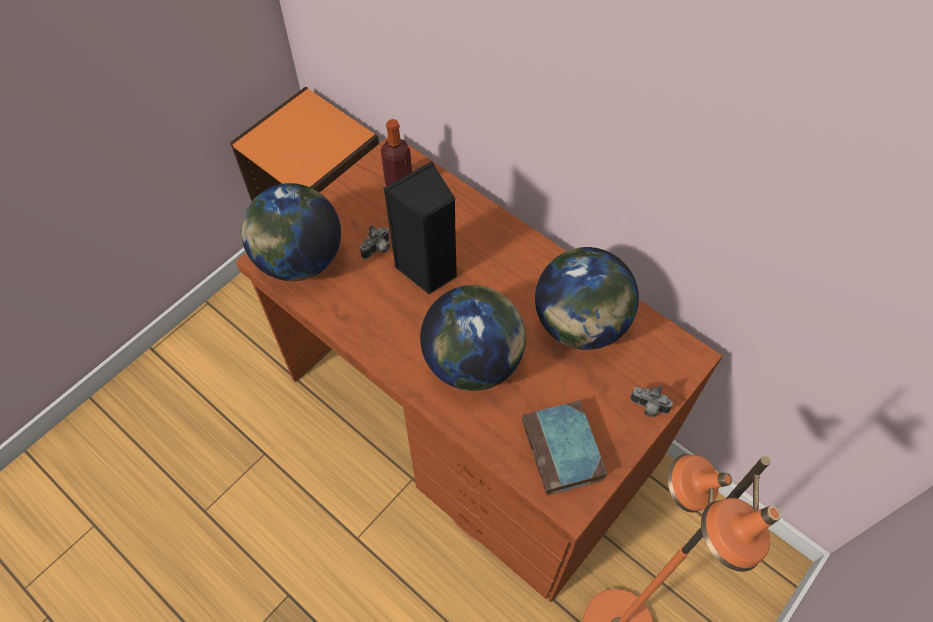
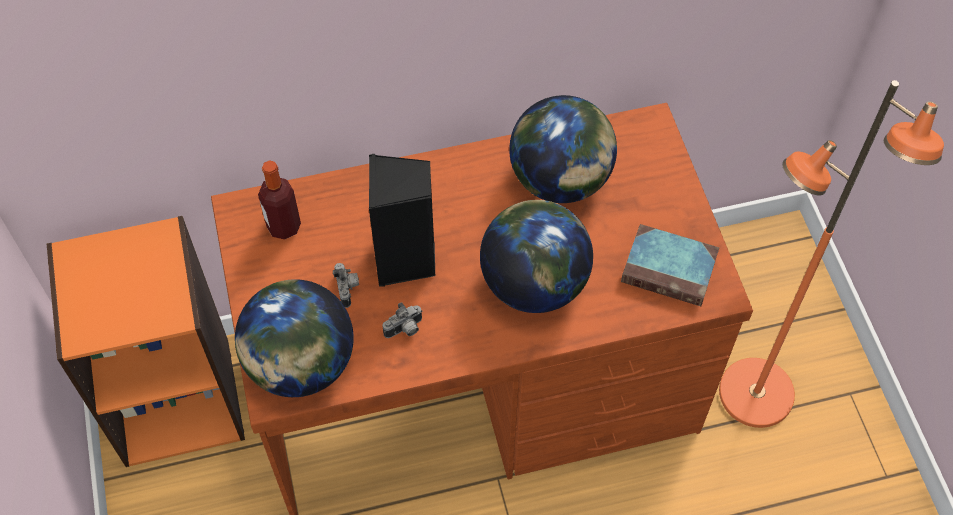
camera: 55 degrees left, 0 degrees up
(648, 408) = (675, 184): camera -> camera (405, 330)

